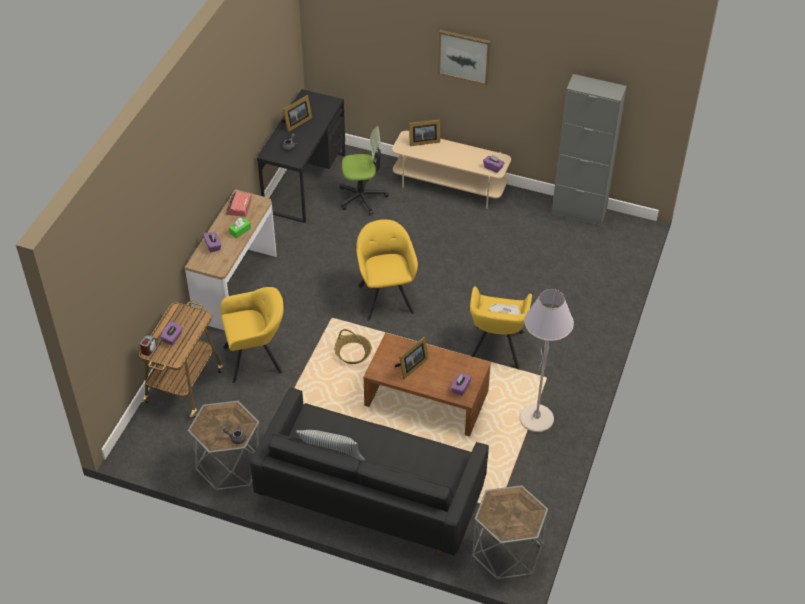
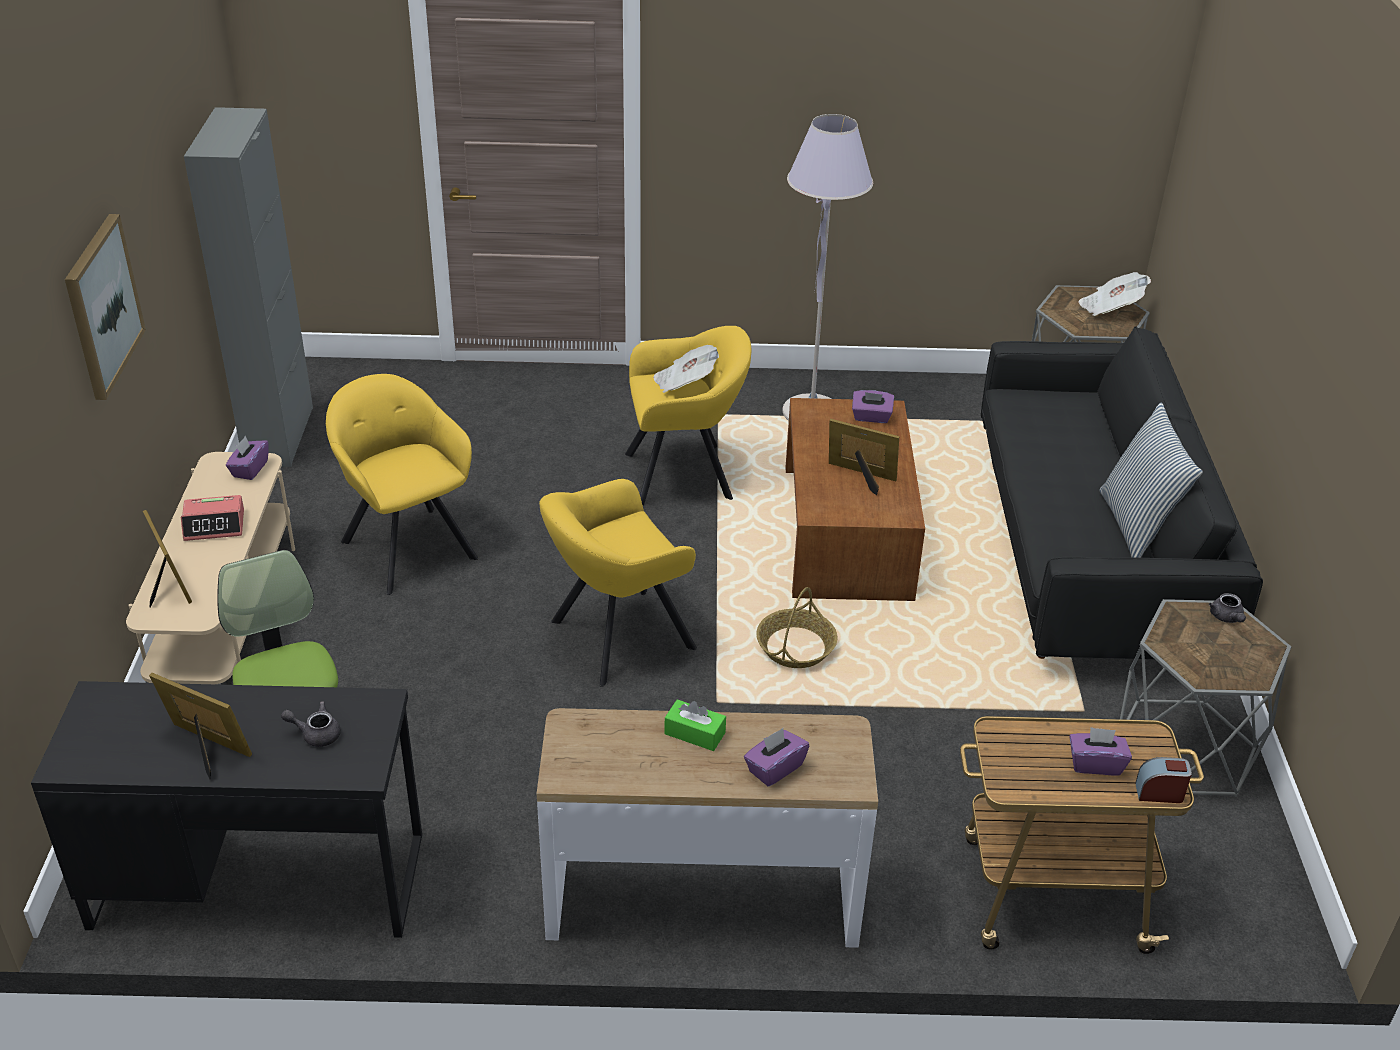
camera: 110 degrees left, 10 degrees down
(239, 207) = (608, 762): alarm clock -> alarm clock (214, 525)
(256, 359) = (899, 791): yellow armchair -> yellow armchair (407, 545)
(510, 523) = (1110, 308): none -> newspaper

